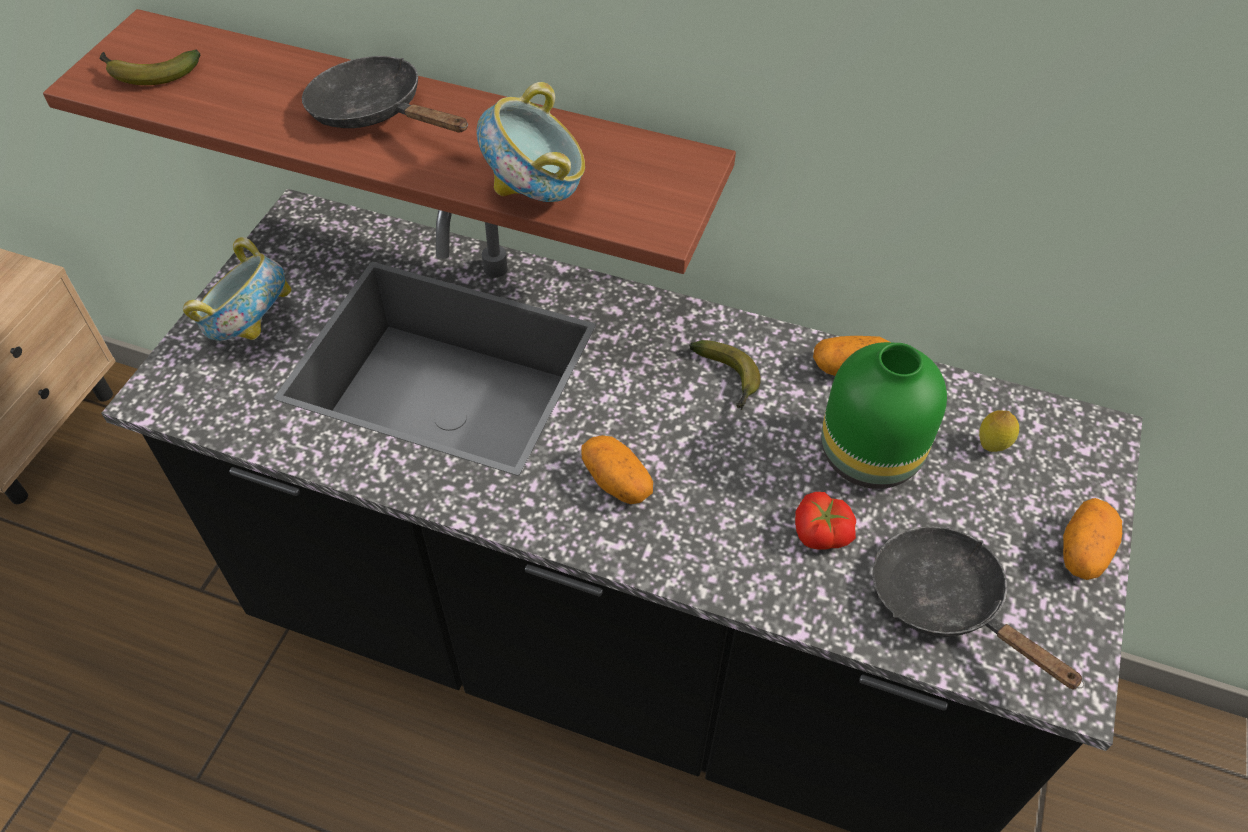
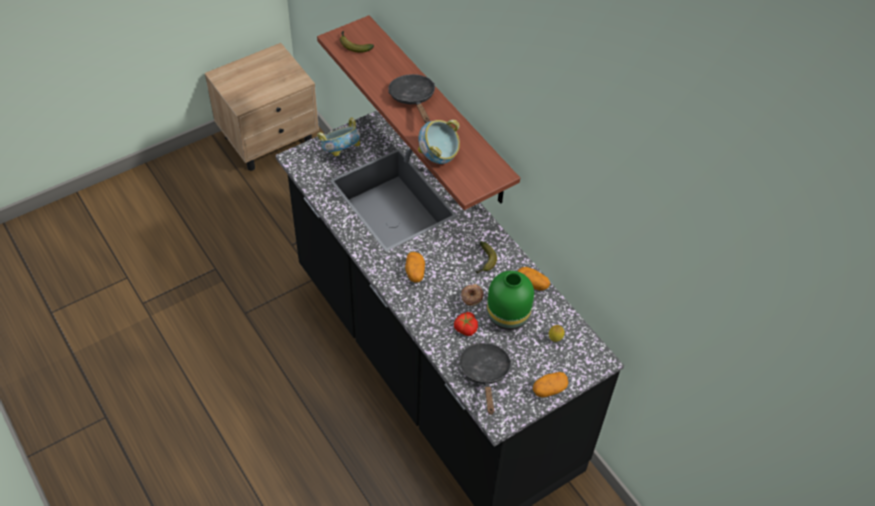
camera: 35 degrees right, 0 degrees up
(769, 460) = (471, 296): none -> donut

